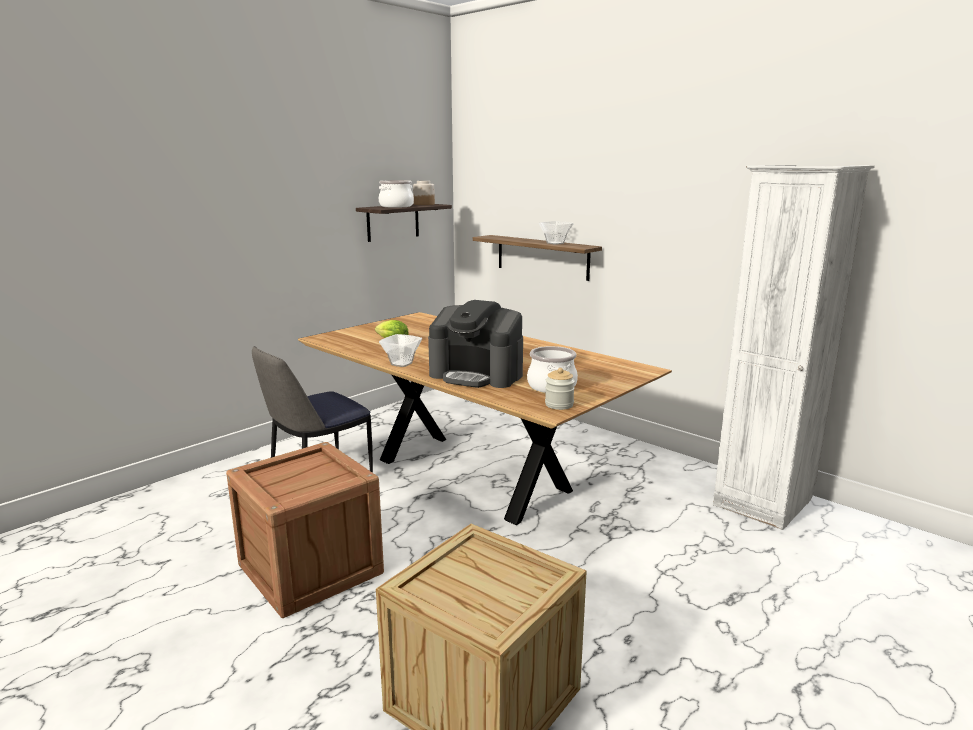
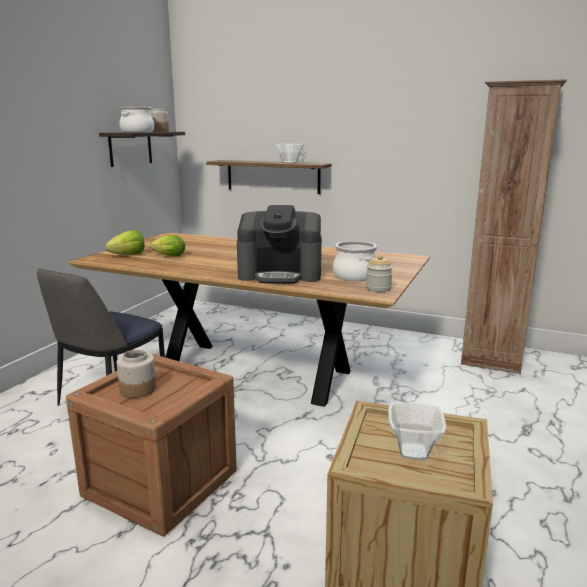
camera: 20 degrees left, 0 degrees up
(290, 475) = (138, 389): none -> jar
(356, 336) = (128, 255): none -> lettuce
(400, 364) = (199, 272): bowl -> bowl (412, 452)
(764, 502) = (493, 356): white cabinet -> brown cabinet

